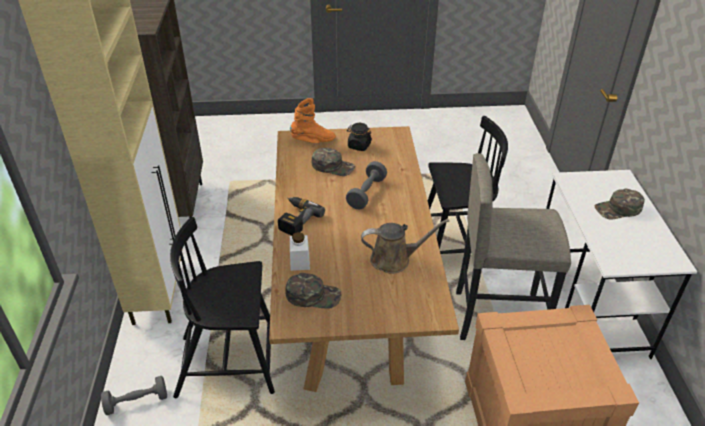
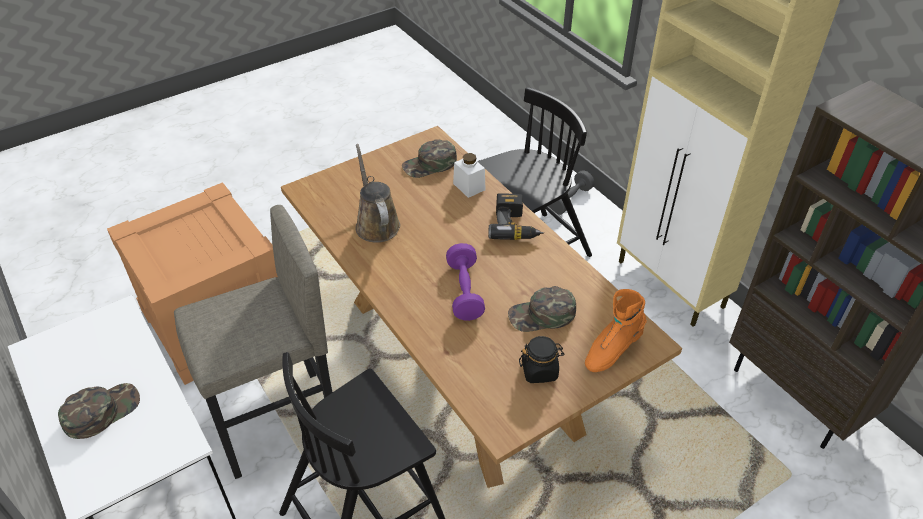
camera: 150 degrees right, 5 degrees up
(366, 193) = (464, 291): grey dumbbell -> purple dumbbell
(394, 259) = (376, 223): brown watering can -> brown watering can turned 105 degrees clockwise

